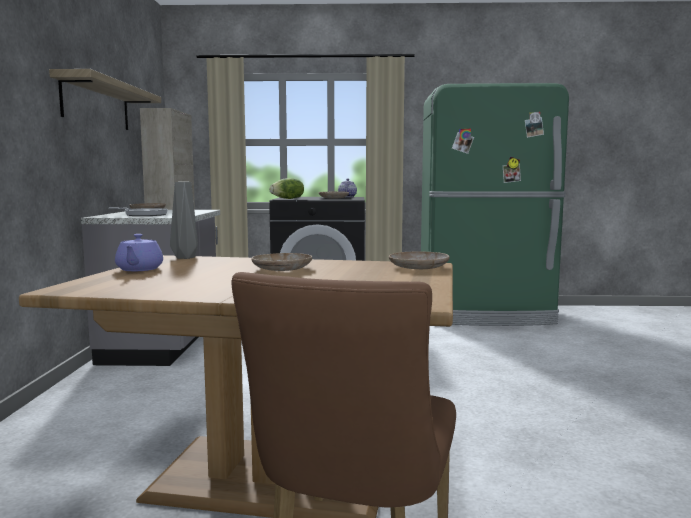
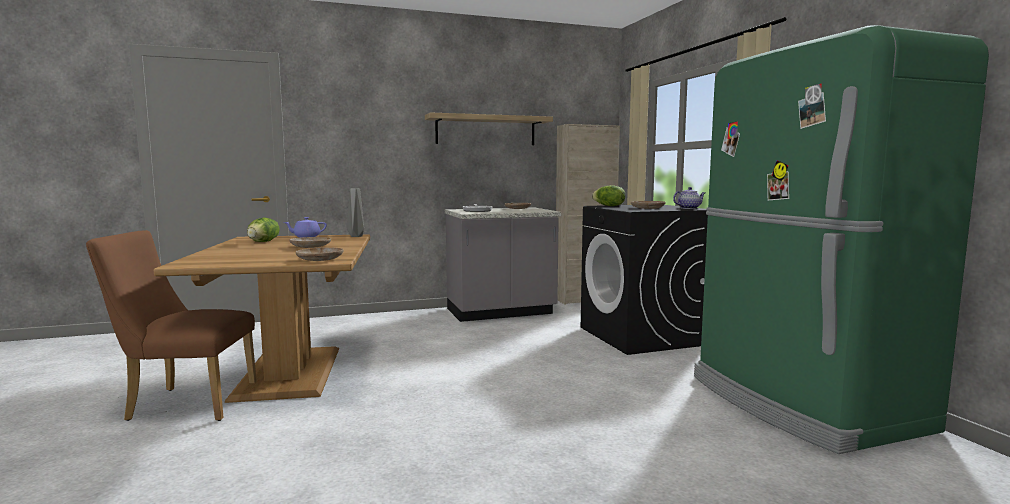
camera: 70 degrees right, 0 degrees up
(172, 282) = (264, 242): none -> lettuce

